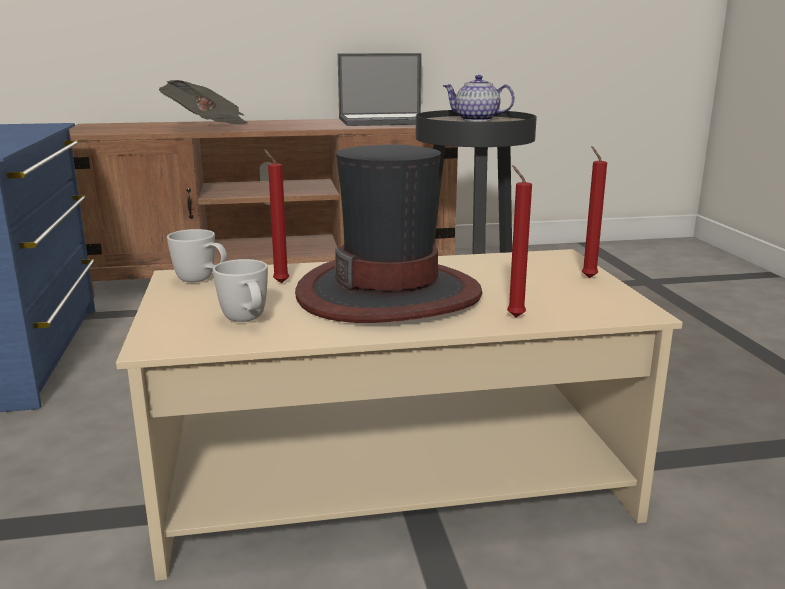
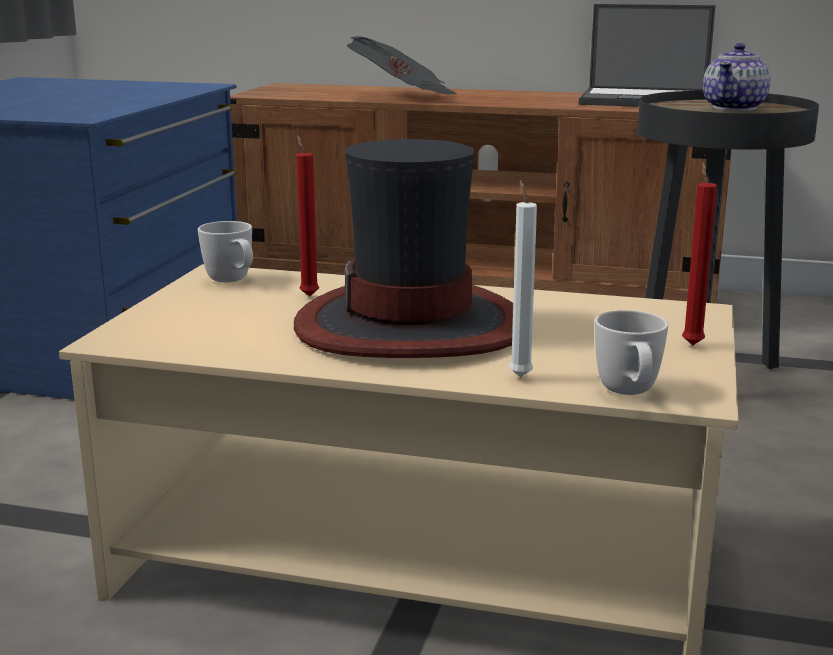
camera: 25 degrees right, 0 degrees up
(247, 321) = (222, 331): white mug -> white mug (630, 394)
(477, 120) = (735, 107): teapot -> teapot turned 105 degrees counterclockwise
(513, 316) = (519, 375): red candle -> white candle

